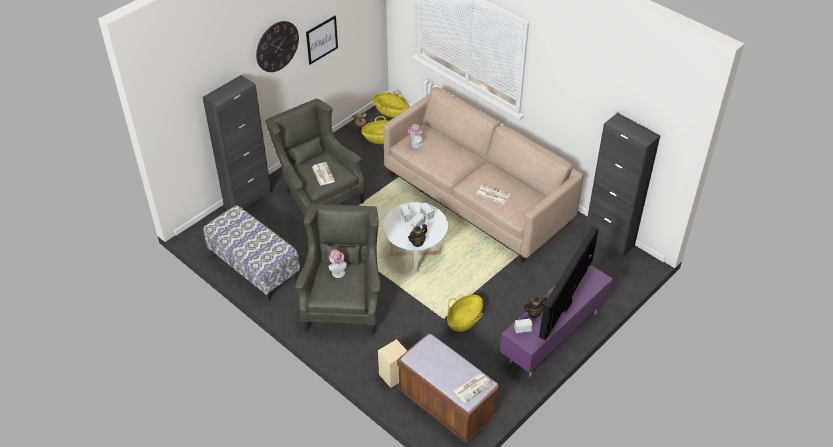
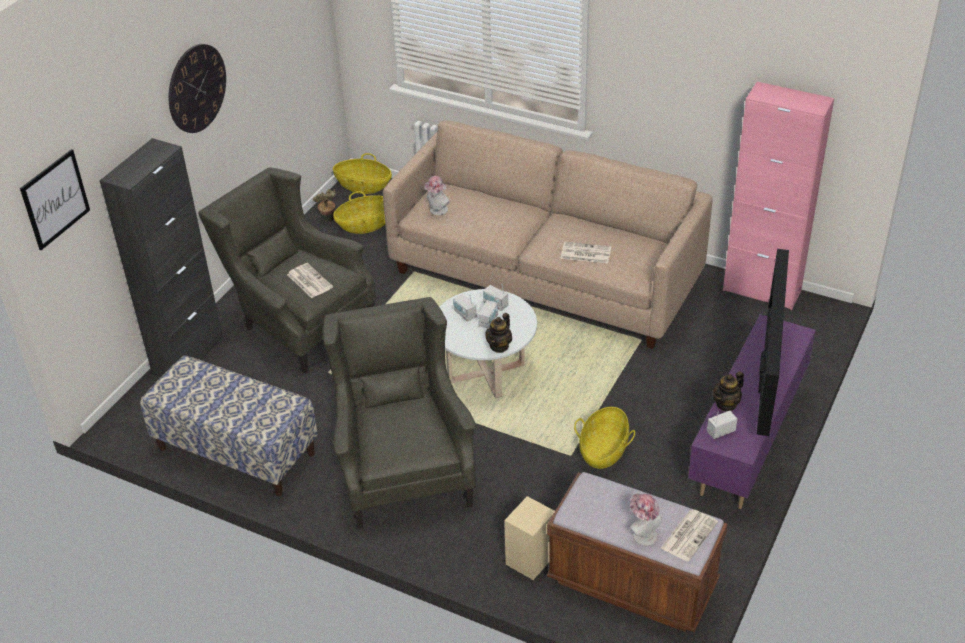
camera: 15 degrees left, 5 degrees down
(322, 39) = (256, 75): picture -> picture (55, 199)
(337, 271) = (393, 415): hat -> hat (642, 534)
(609, 240) = (761, 291): black cabinet -> pink cabinet

